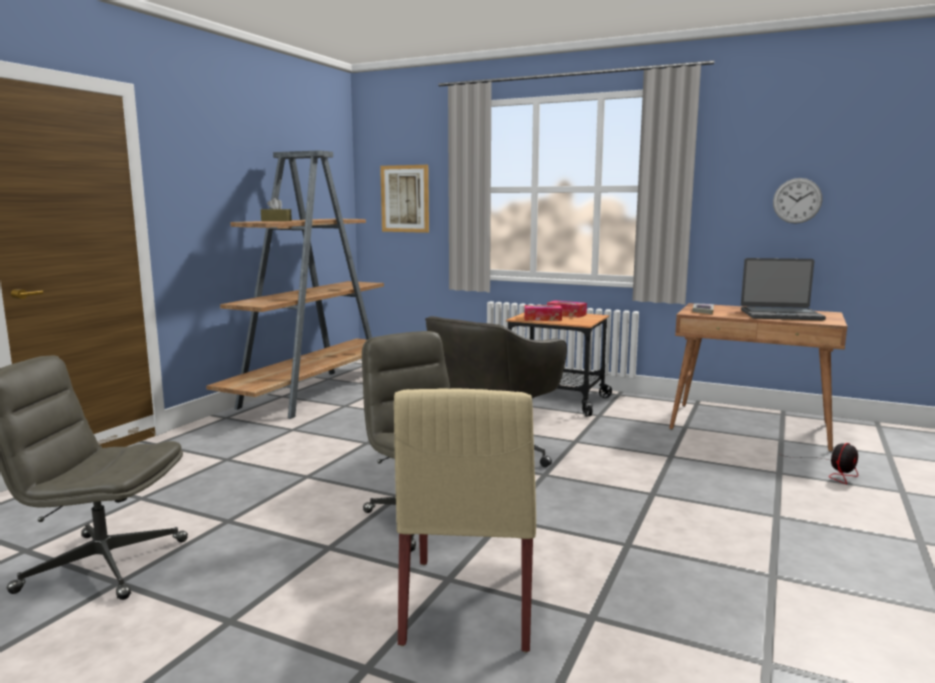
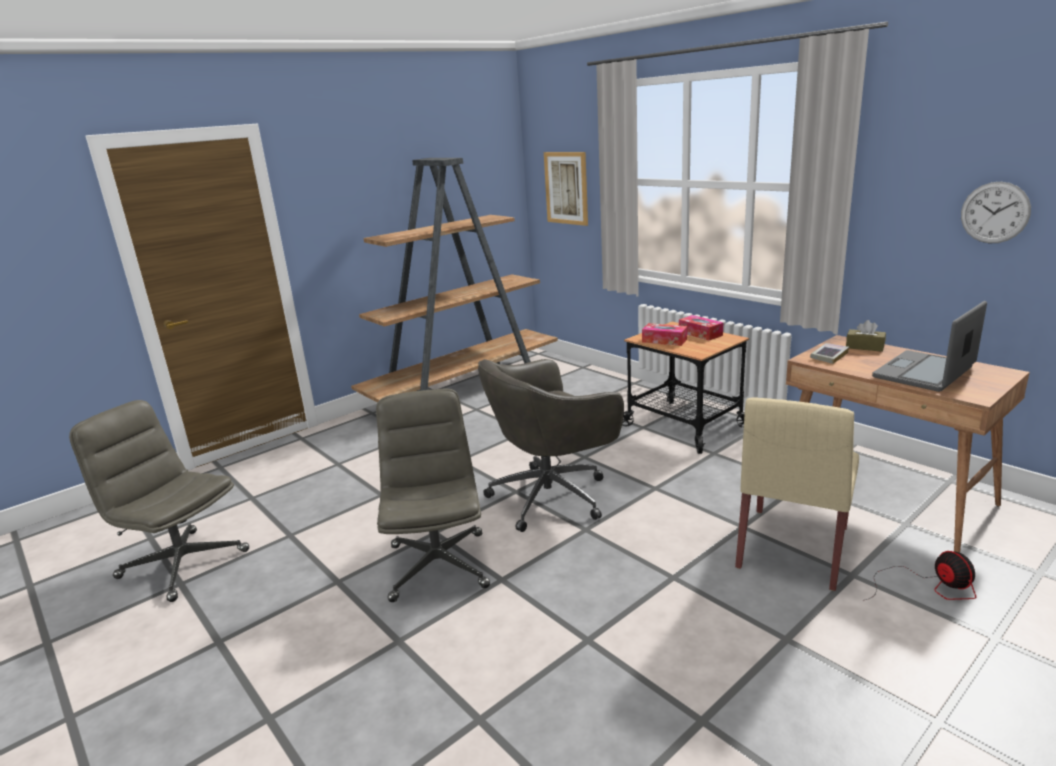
camera: 25 degrees right, 10 degrees up
(276, 221) = (408, 233): brown tissue box -> brown tissue box (864, 347)
(469, 604) = (391, 674): beige chair -> beige chair (792, 548)
(780, 315) = (925, 373): laptop -> laptop turned 105 degrees clockwise
(833, 472) = (927, 587): fan -> fan turned 90 degrees counterclockwise

